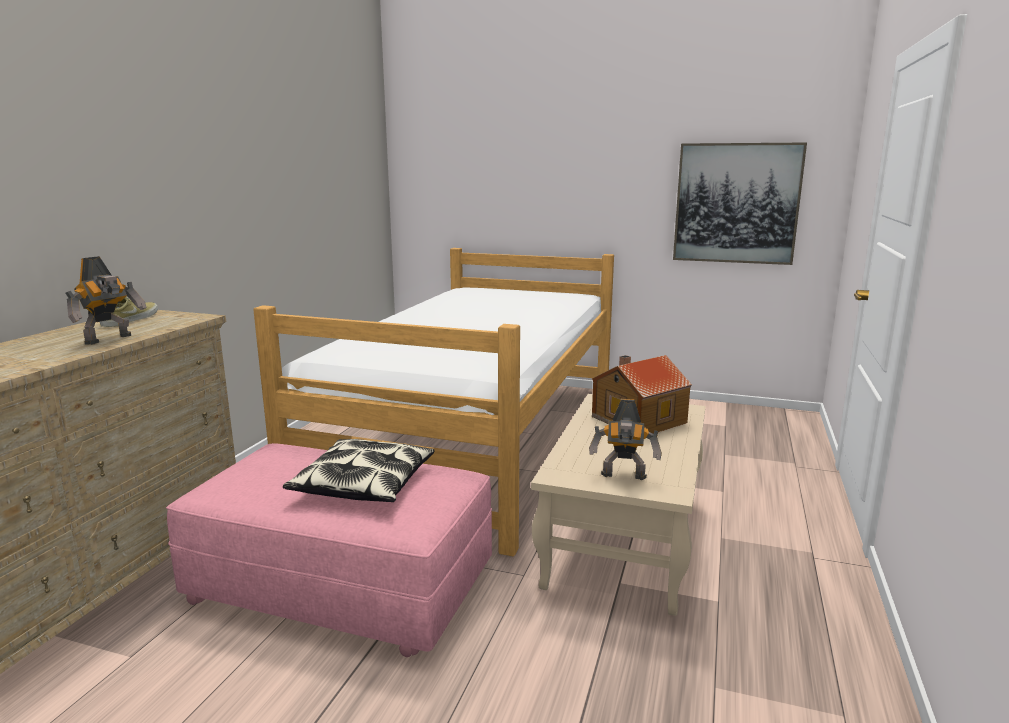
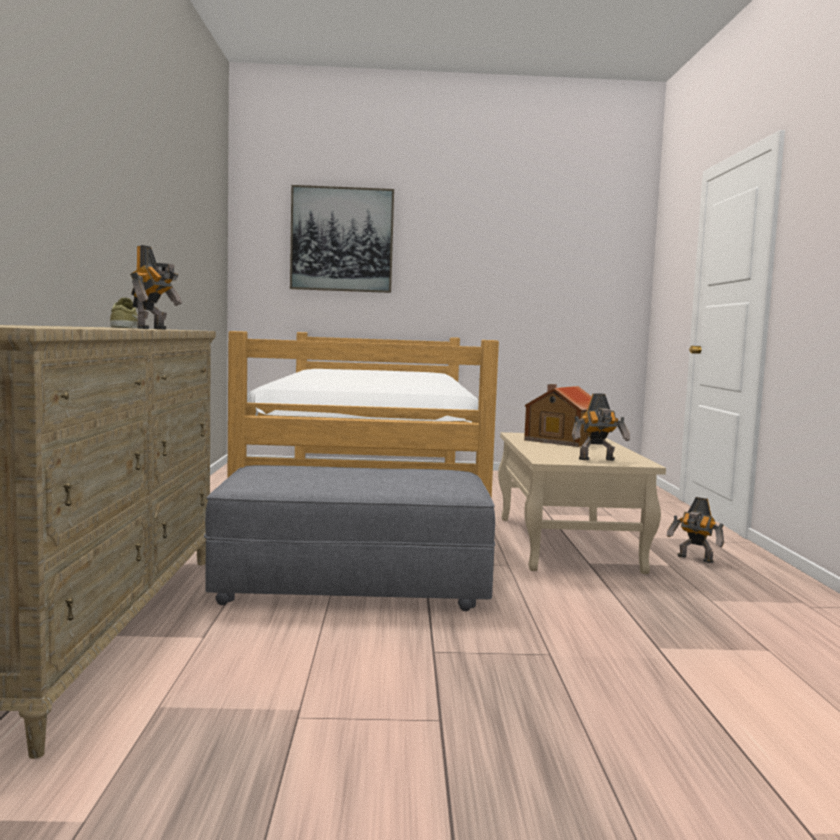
camera: 20 degrees left, 10 degrees down
(342, 581) = (353, 581): pink ottoman -> grey ottoman
(364, 484) = (385, 475): pillow -> none
(736, 203) = (563, 293): picture -> picture (342, 239)
(760, 593) = (694, 559): none -> toy robot

